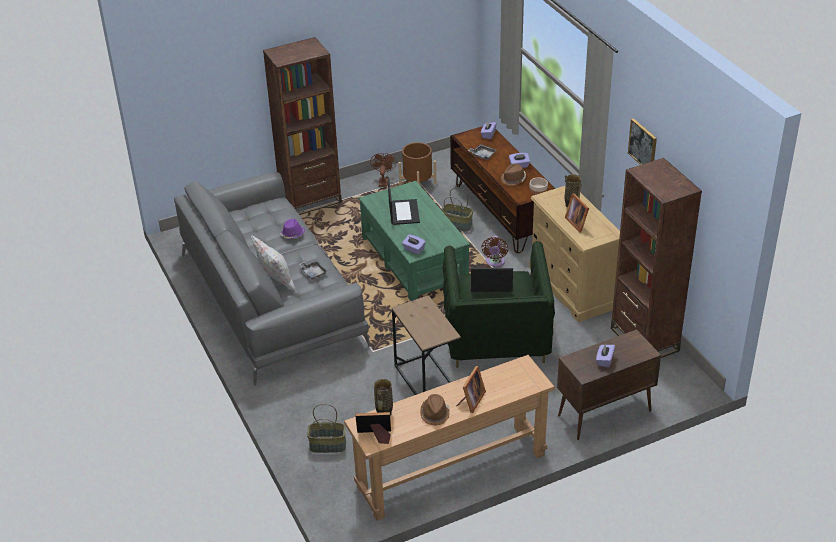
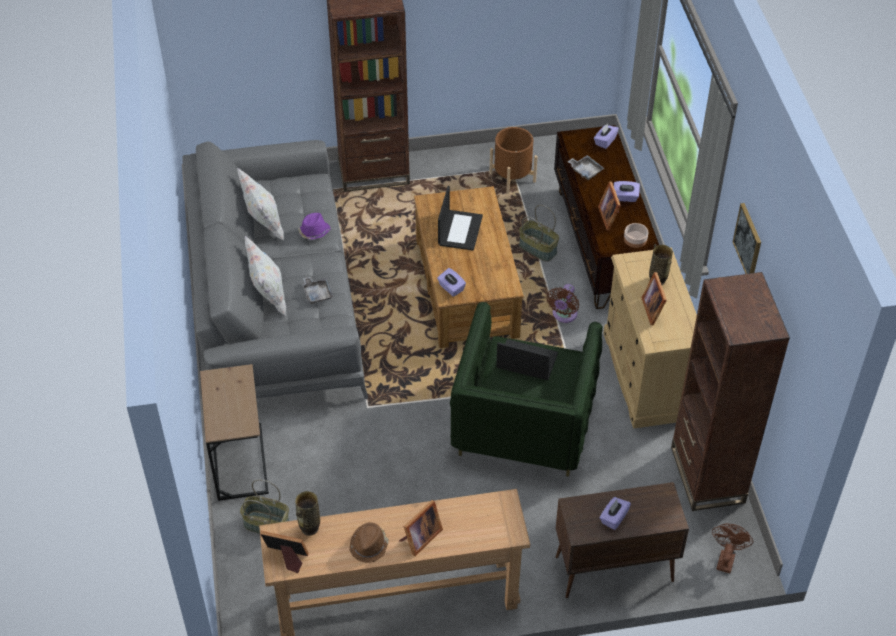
camera: 15 degrees right, 10 degrees up
(251, 238) = (263, 225): none -> white pillow
(383, 181) = (472, 164): brown fan -> brown fan (726, 558)
(414, 259) = (467, 287): green coffee table -> brown coffee table
(426, 380) = (416, 464): brown side table -> brown side table (239, 461)
(513, 179) = (610, 216): brown hat -> picture frame

